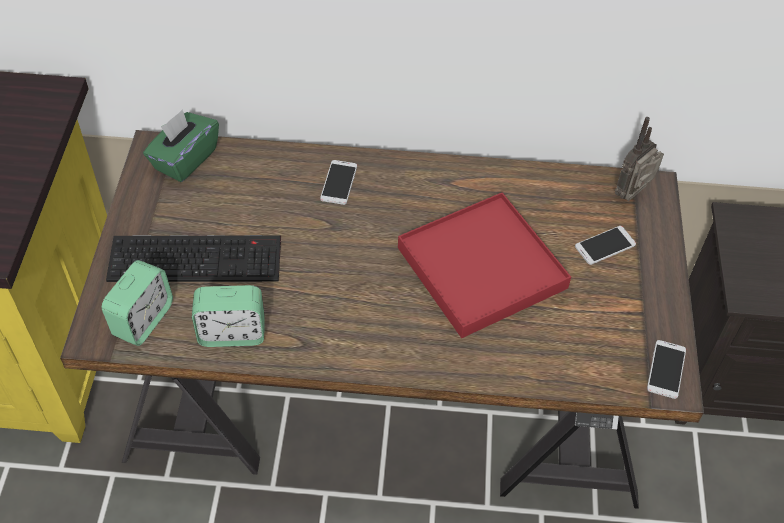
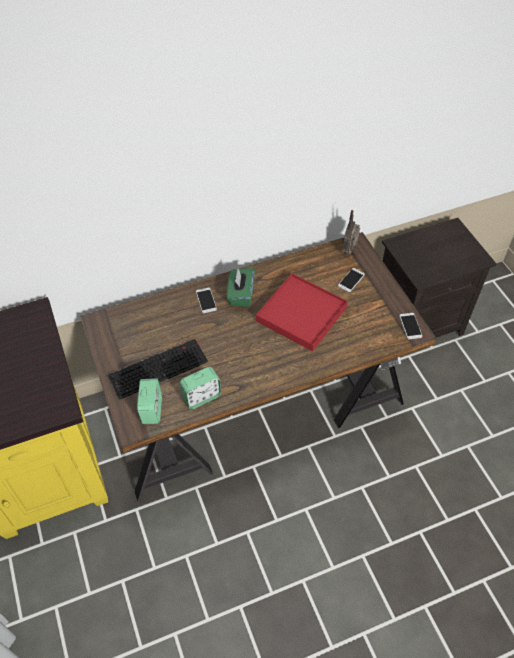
camera: 25 degrees left, 0 degrees up
(185, 159) = (118, 320): green tissue box -> green tissue box (241, 295)

